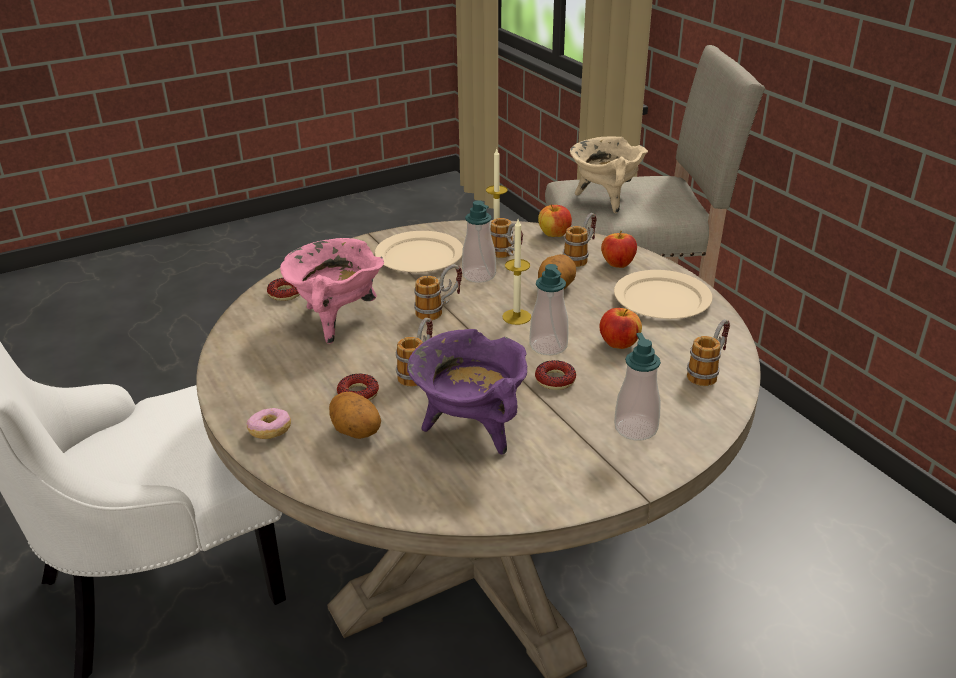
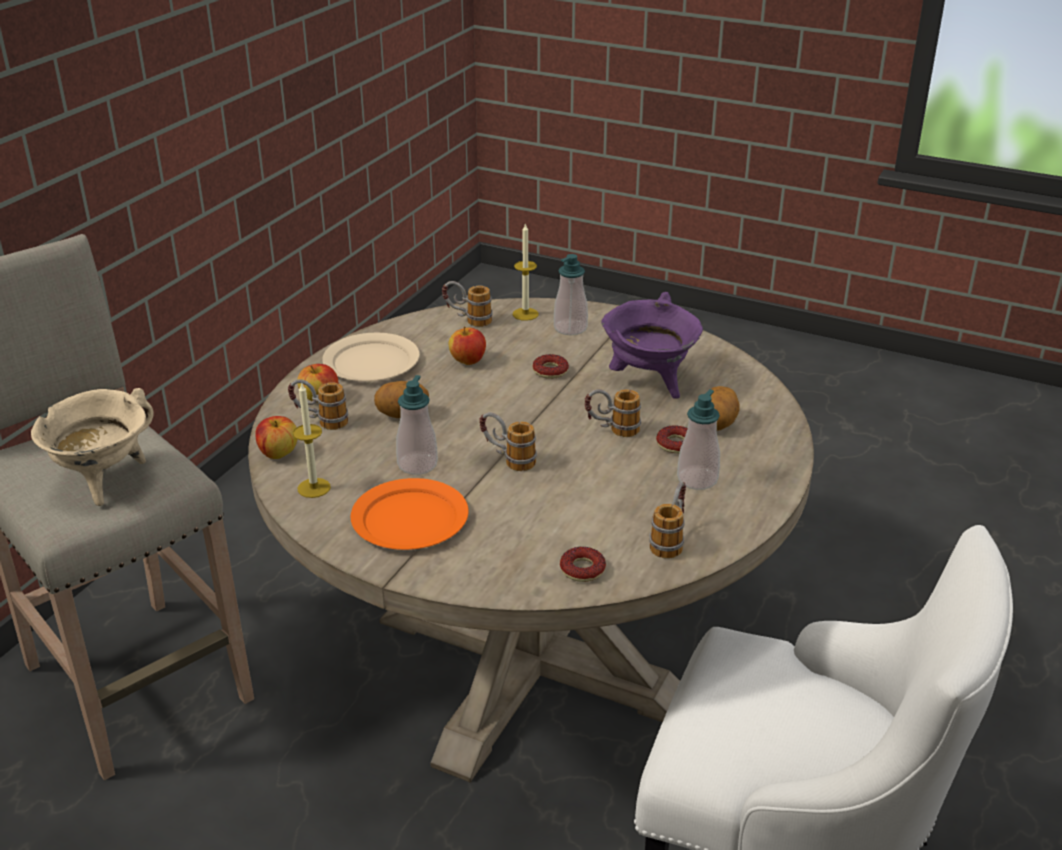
camera: 125 degrees left, 0 degrees up
(270, 431) = (768, 461): donut -> none
(336, 320) = (591, 508): pink cooking pot -> none
(419, 256) = (410, 518): beige plate -> orange plate
(507, 257) = (360, 463): mug -> mug (670, 539)
(516, 317) = (476, 417): candle -> candle (525, 314)
(548, 346) = (506, 388): soap dispenser -> soap dispenser (697, 479)

